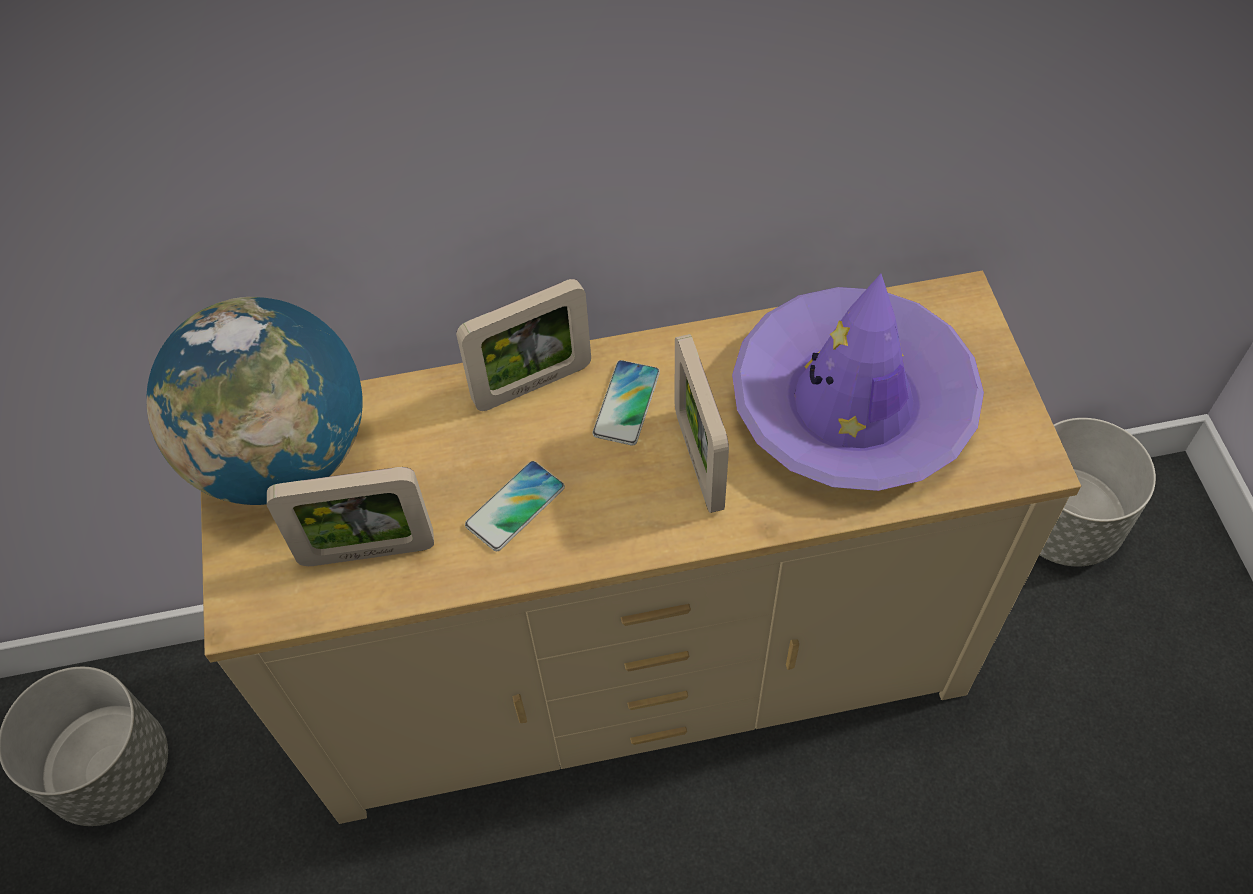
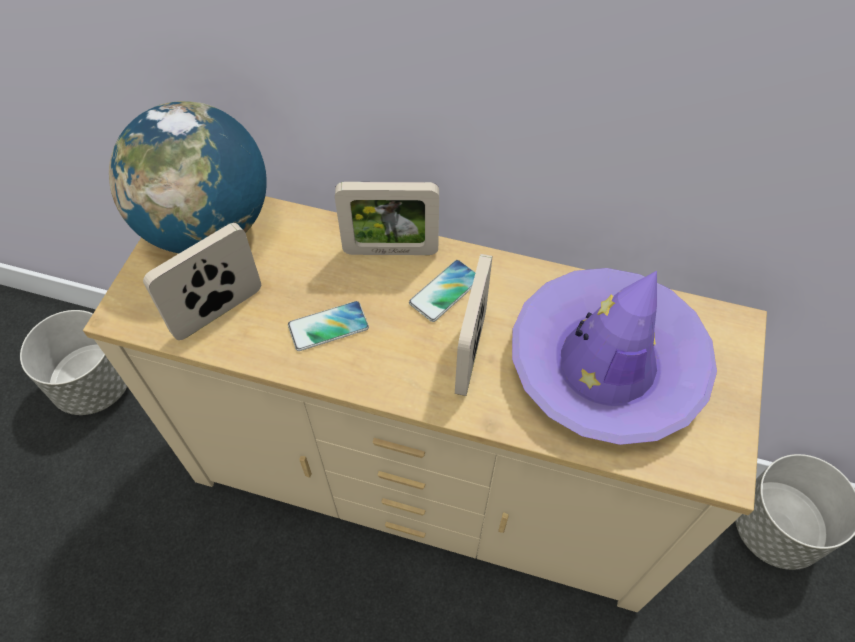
camera: 25 degrees right, 0 degrees up
(367, 551) = (218, 312): picture frame -> picture frame turned 120 degrees clockwise

